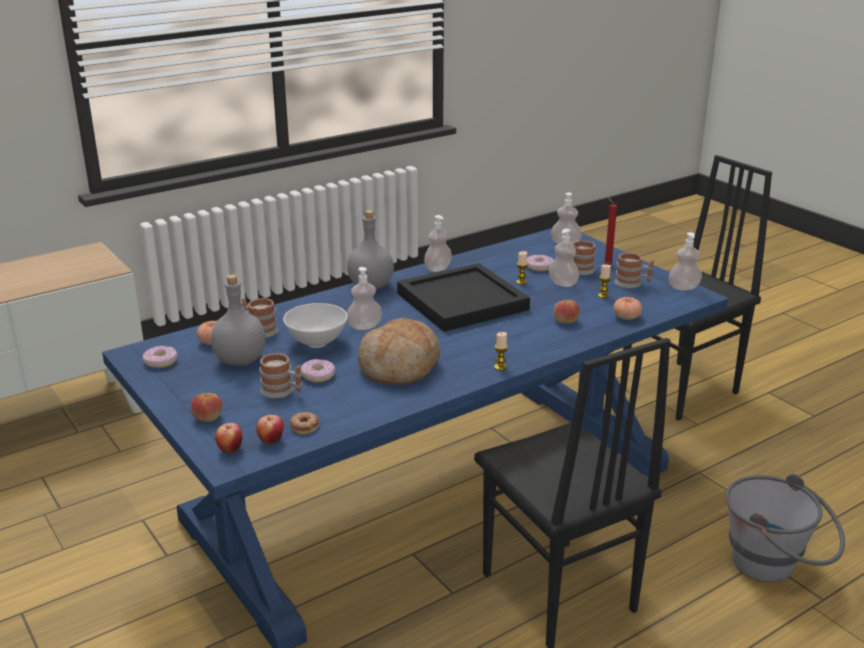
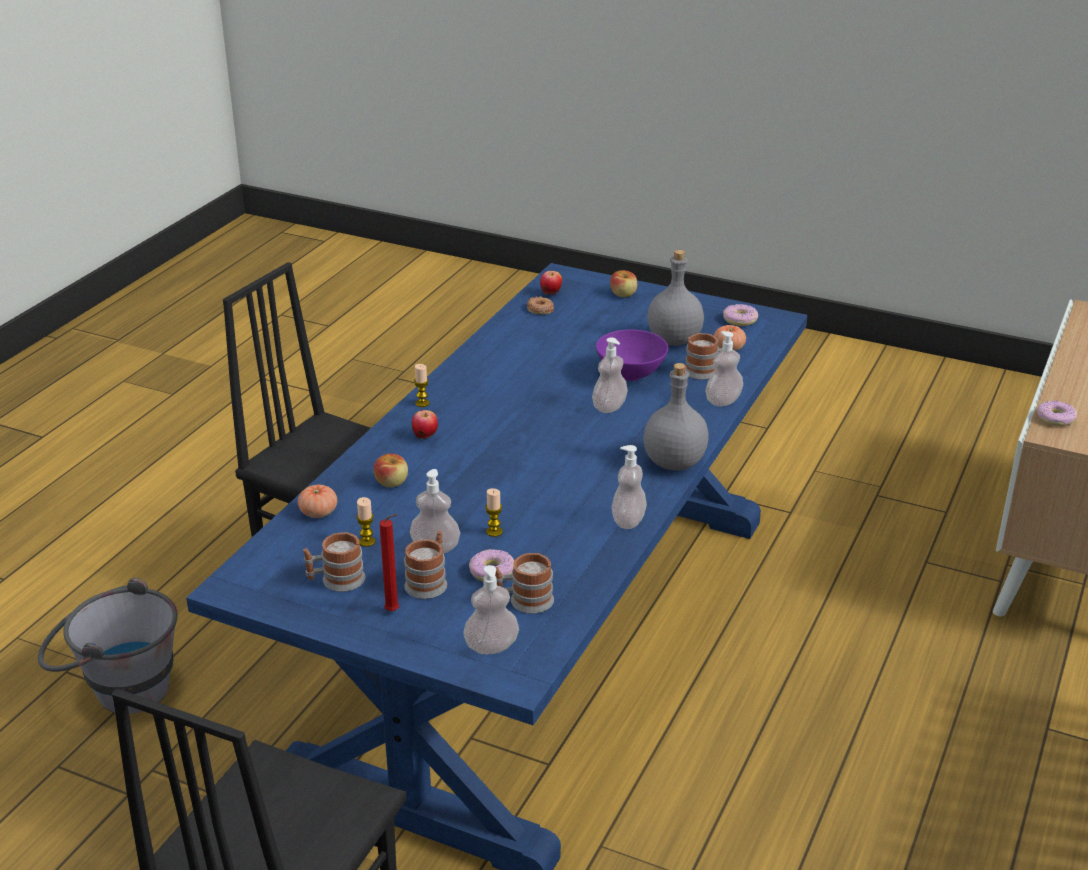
camera: 150 degrees right, 5 degrees up
(230, 449) = (572, 281): apple -> apple (425, 437)
(282, 391) = (596, 327): mug -> mug (524, 601)
(317, 343) = (631, 376): white bowl -> purple bowl
(318, 375) = (585, 347): donut -> donut (1055, 419)
(400, 367) = (520, 375): bread -> none
(462, 301) = (540, 475): black tray -> none
(683, 288) = (257, 596): soap dispenser -> soap dispenser (723, 401)

